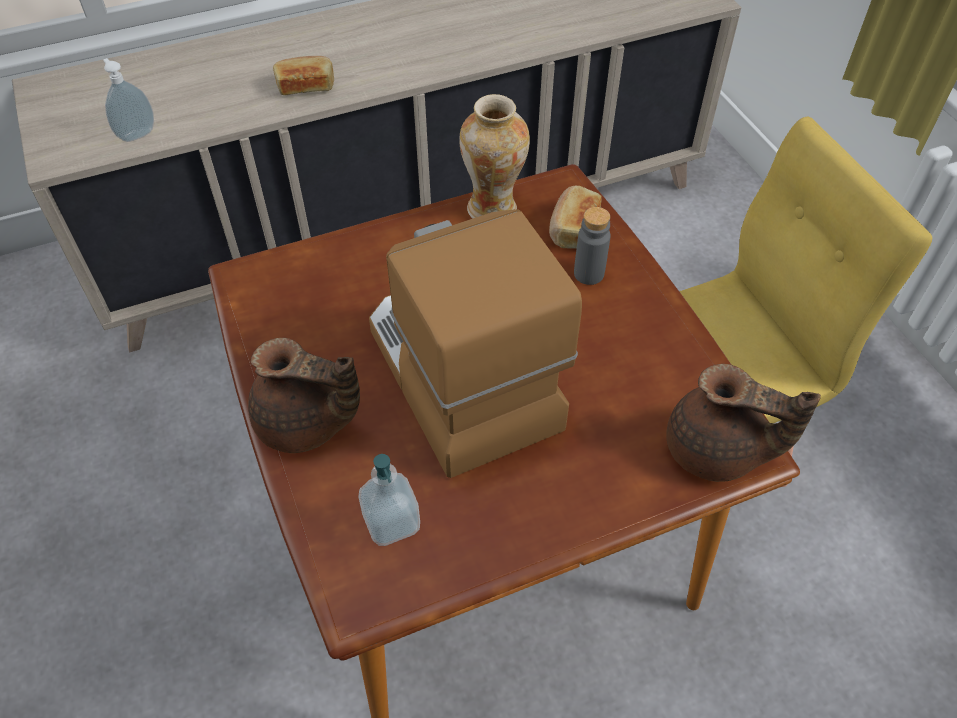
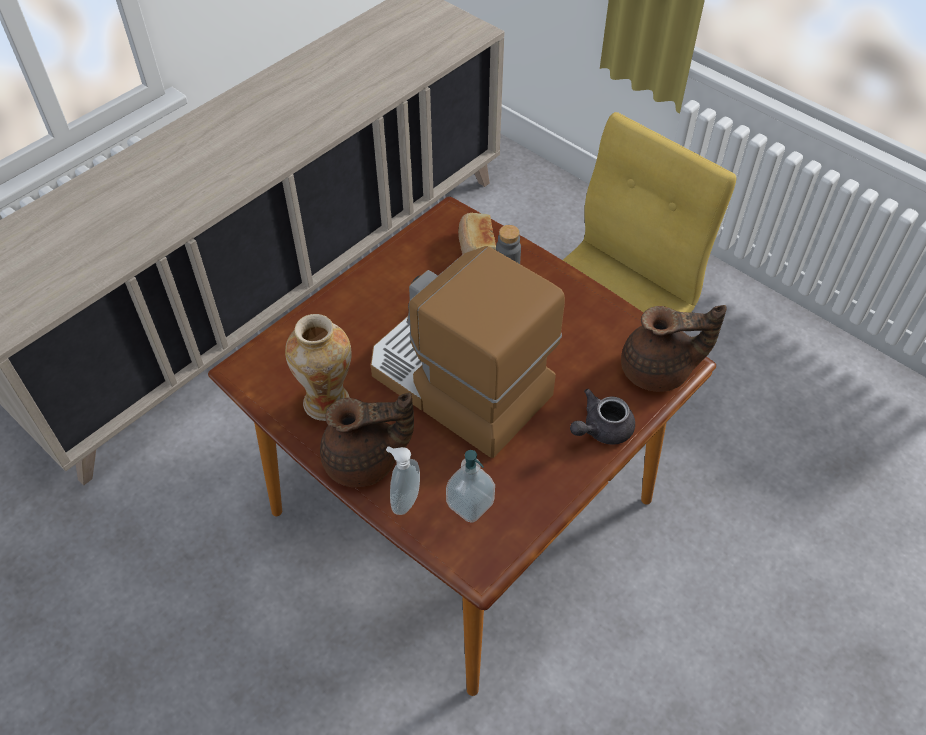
camera: 25 degrees left, 0 degrees up
(136, 134) = (67, 284): soap dispenser -> soap dispenser (404, 500)
(306, 86) = (192, 197): bread -> none
(492, 209) = (408, 251): vase -> vase (327, 402)
(601, 496) = (601, 429): none -> grey teapot

